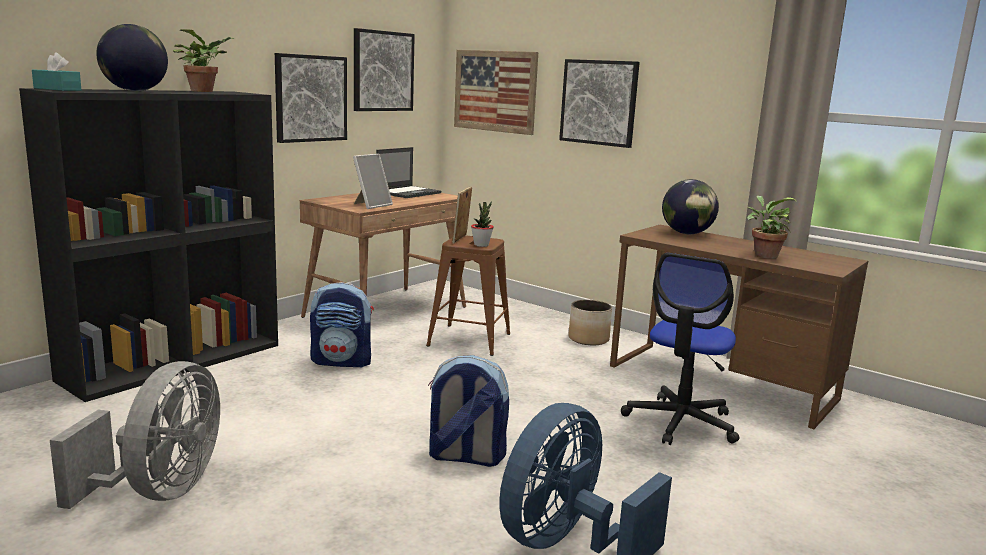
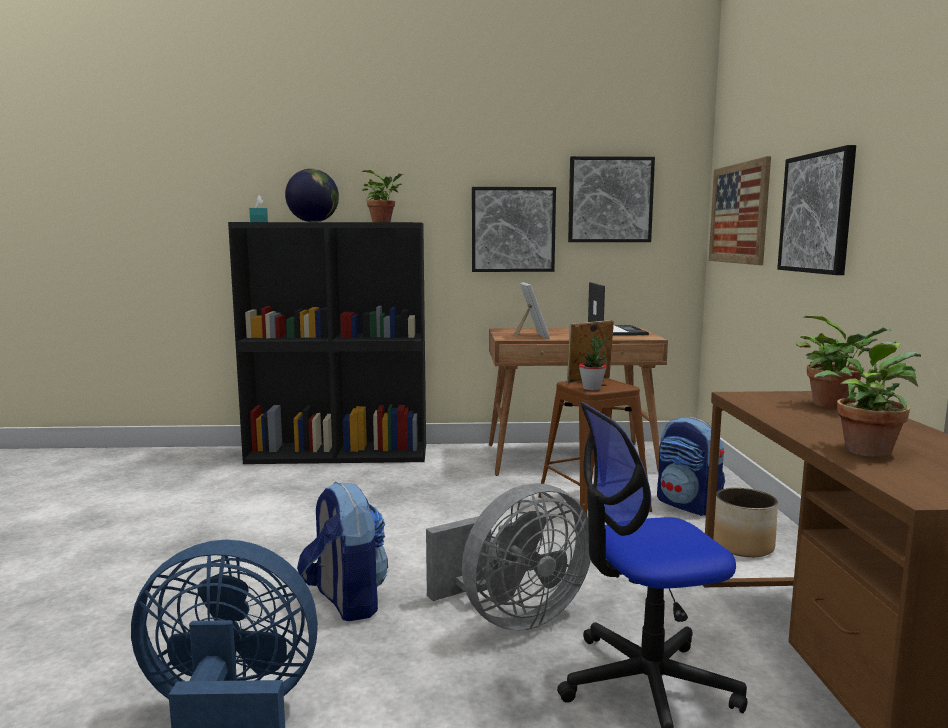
camera: 50 degrees right, 5 degrees down
(160, 491) = (148, 531): grey fan -> grey fan (512, 617)
(342, 361) = (440, 488): backpack -> backpack (688, 505)
(371, 205) = (531, 336): picture frame -> picture frame turned 90 degrees counterclockwise
(409, 192) = (616, 331): laptop -> laptop turned 90 degrees counterclockwise
(687, 233) = (836, 405): globe -> potted plant

